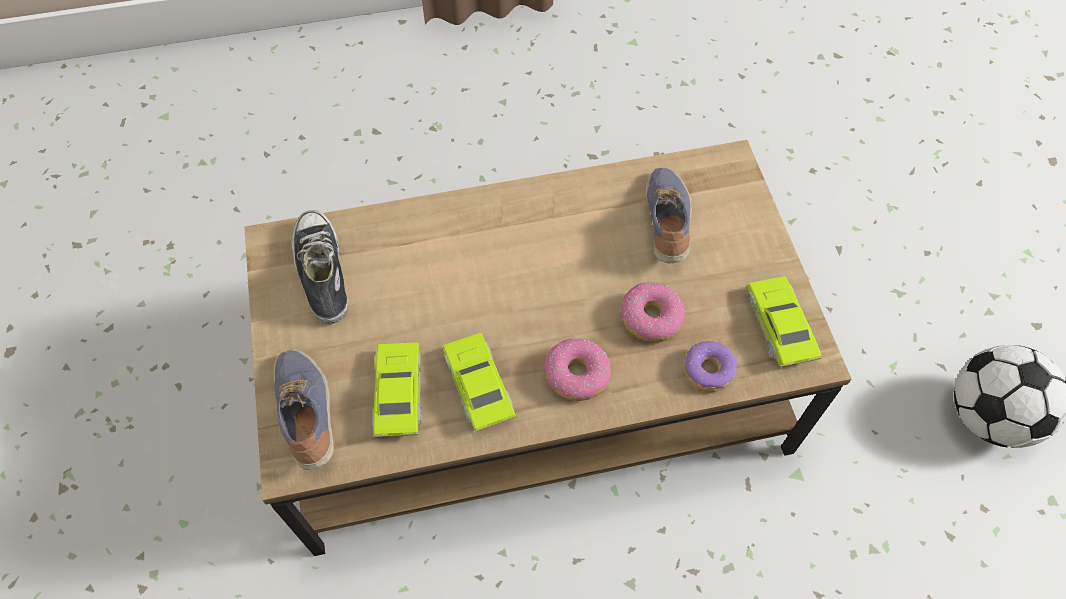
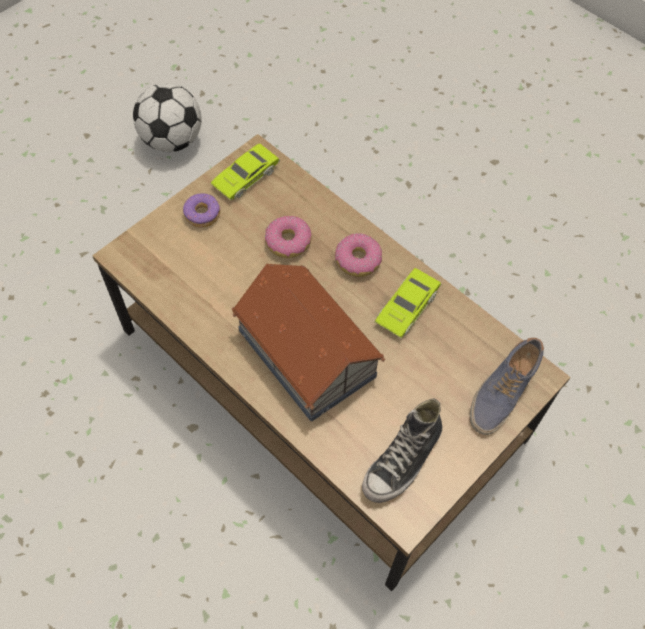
camera: 125 degrees left, 0 degrees up
(398, 393) = (448, 348): green toy car -> none
(499, 259) = (306, 351): none -> toy house
(667, 222) = (204, 267): shoe -> none
(707, 371) = (304, 198): donut -> donut (203, 214)

